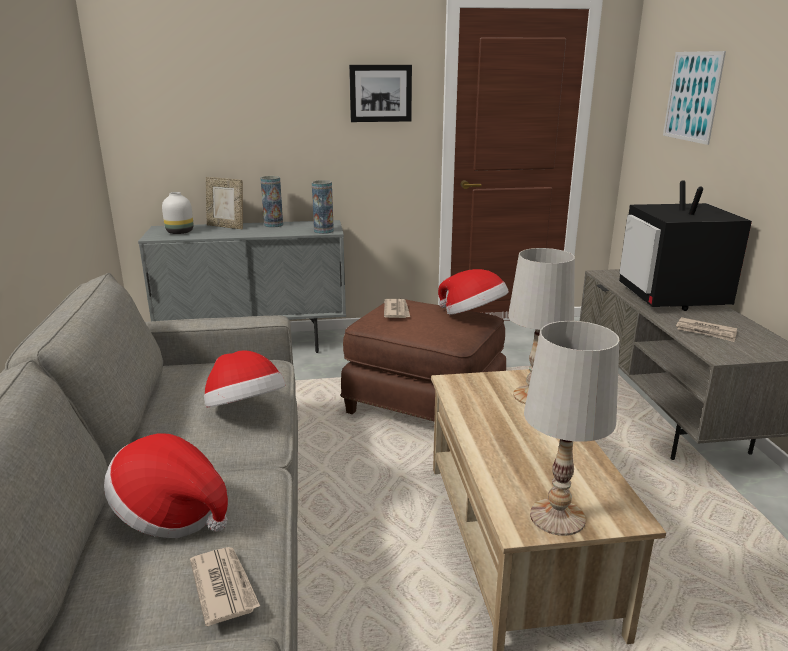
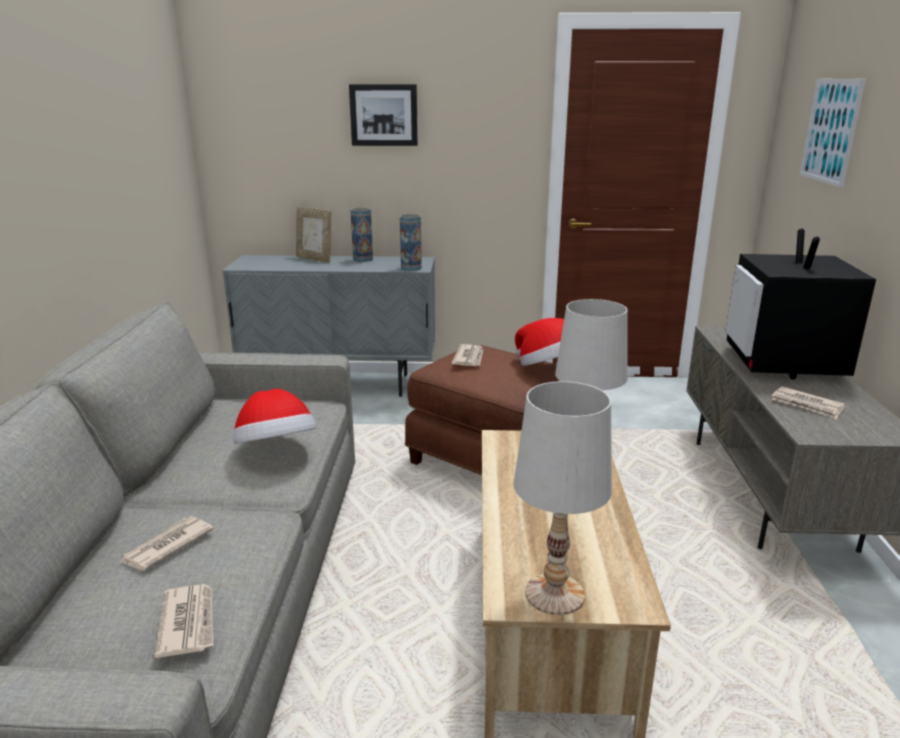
camera: 10 degrees right, 0 degrees up
(171, 514) = (166, 546): hat -> newspaper
(179, 232) = (265, 263): white vase -> none
(380, 93) = (482, 122): picture -> picture (384, 115)

